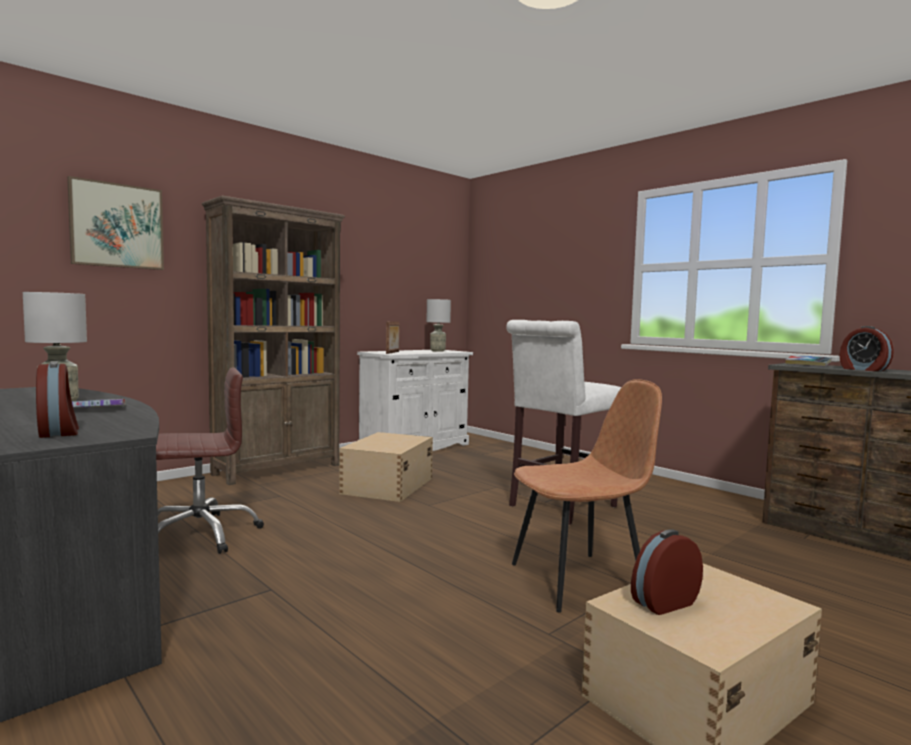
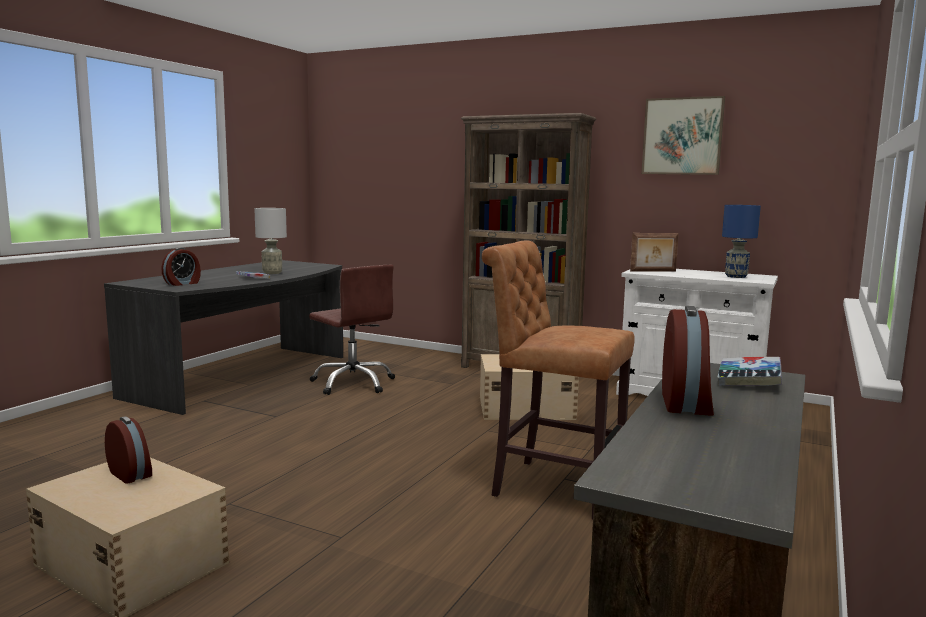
camera: 70 degrees right, 5 degrees up
(117, 226) = (428, 149): picture -> picture (682, 136)
(437, 351) = (735, 276): grey table lamp -> blue table lamp
(558, 507) = (551, 487): white stool -> brown stool
(579, 581) = (336, 510): brown chair -> none
(863, 369) = (686, 403): alarm clock -> alarm clock turned 150 degrees clockwise

